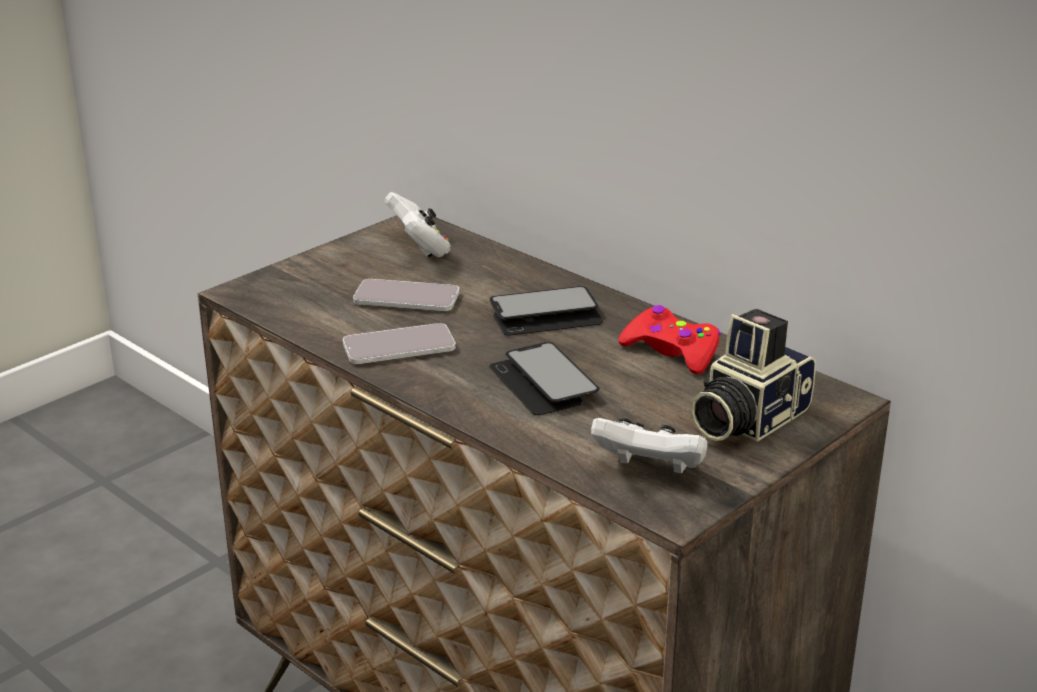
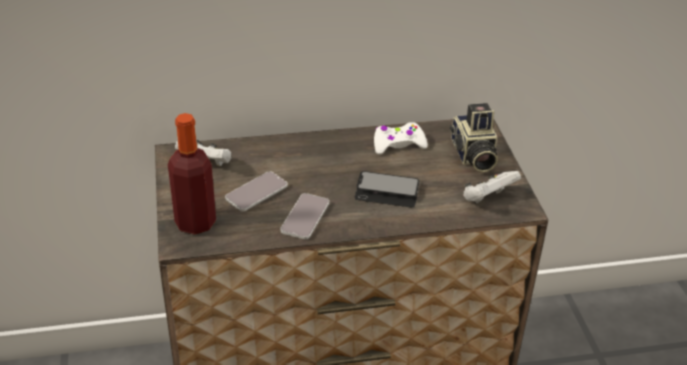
camera: 55 degrees left, 10 degrees up
(294, 285) = (195, 222): none -> bottle
(545, 314) = (325, 160): phone -> none
(671, 351) = (398, 144): red game controller -> white game controller

